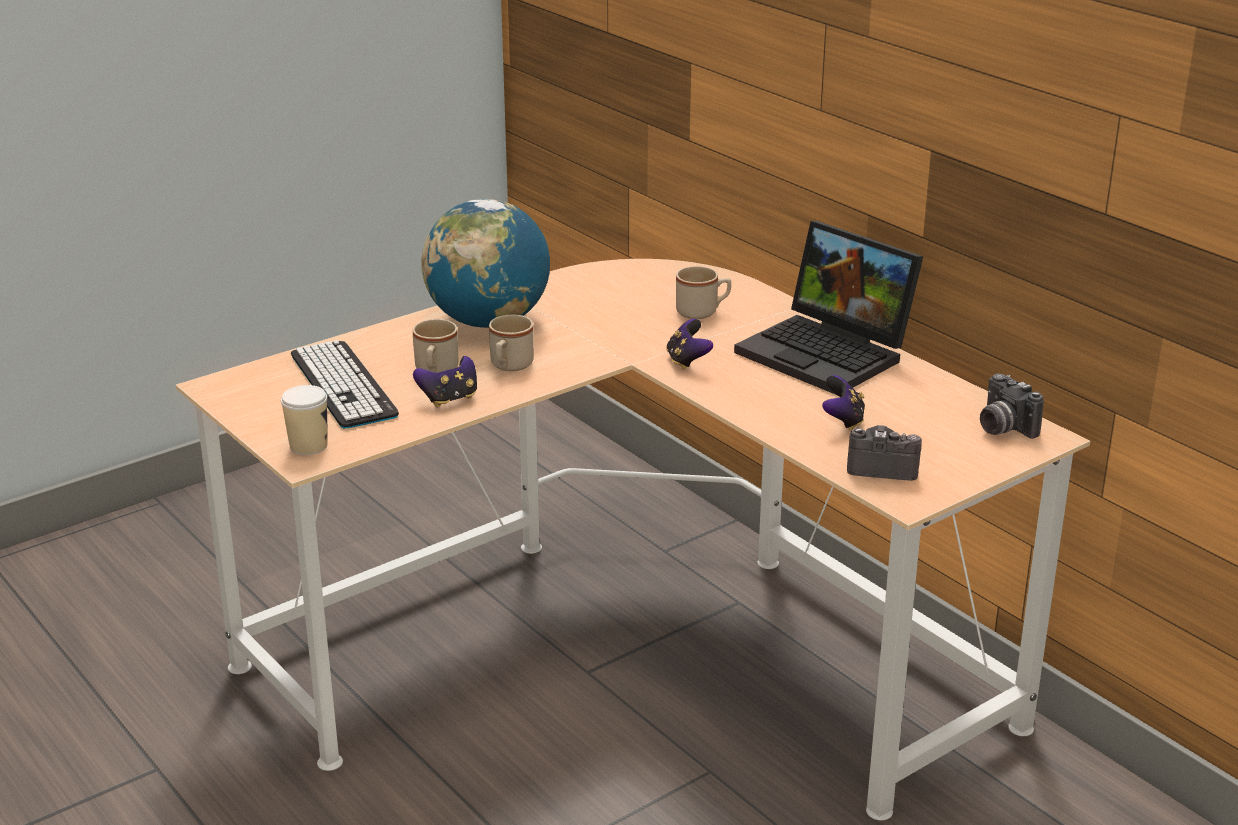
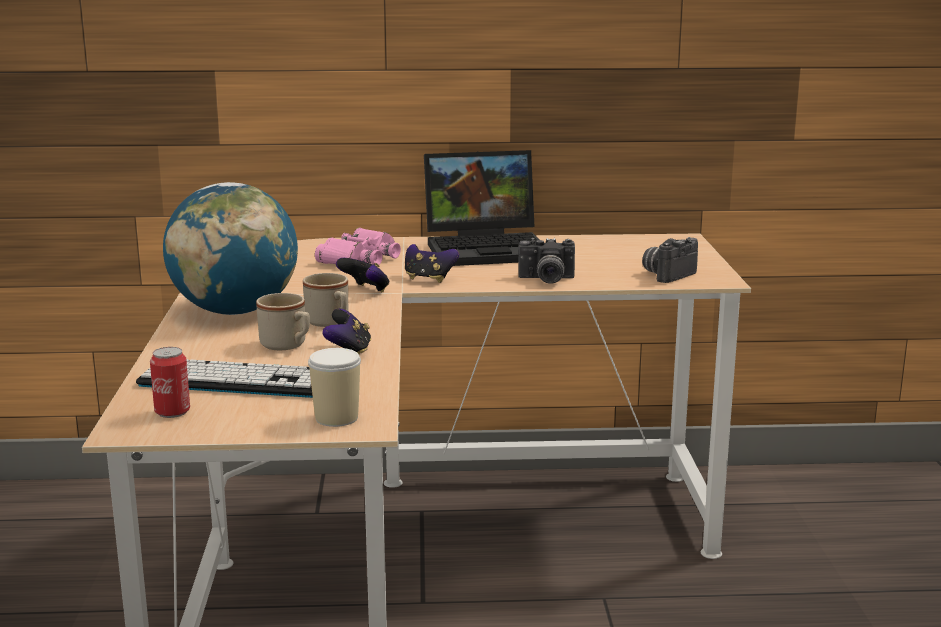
camera: 55 degrees left, 10 degrees down
(258, 387) = (172, 412): none -> can
(702, 312) = (360, 258): beige mug -> pink binoculars
(843, 421) = (589, 268): game controller -> game controller (365, 290)
(1002, 428) = (657, 242): camera -> camera (546, 280)

